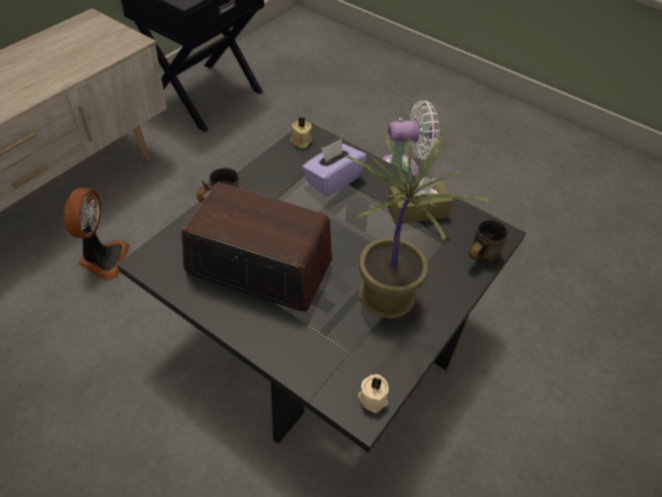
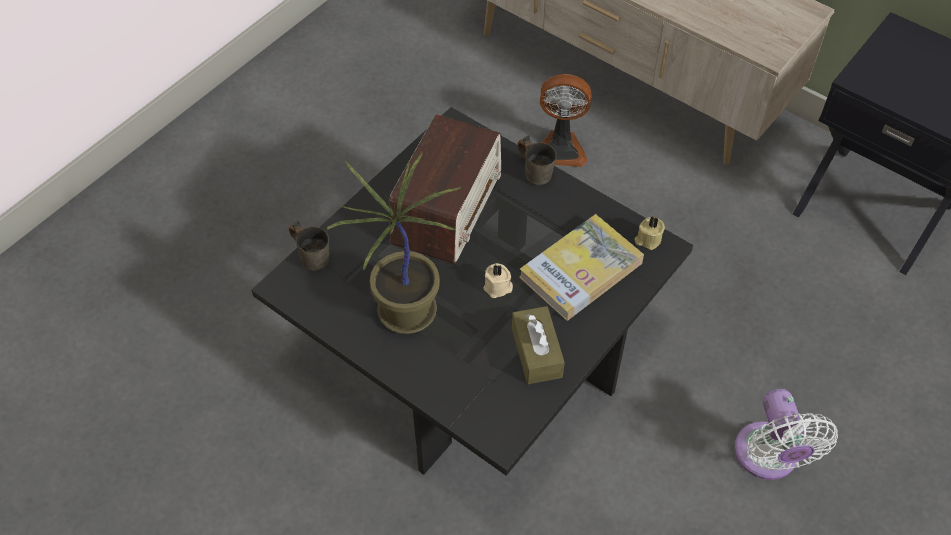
camera: 95 degrees right, 5 degrees up
(332, 180) = (581, 270): purple tissue box -> book
(373, 397) = (296, 294): beige candle -> beige candle (498, 288)
(478, 255) = (467, 408): grey mug -> grey mug (314, 255)

